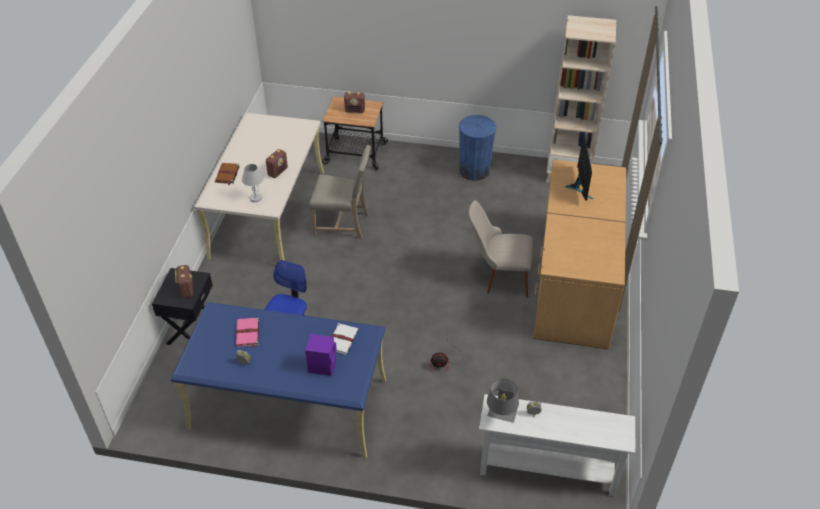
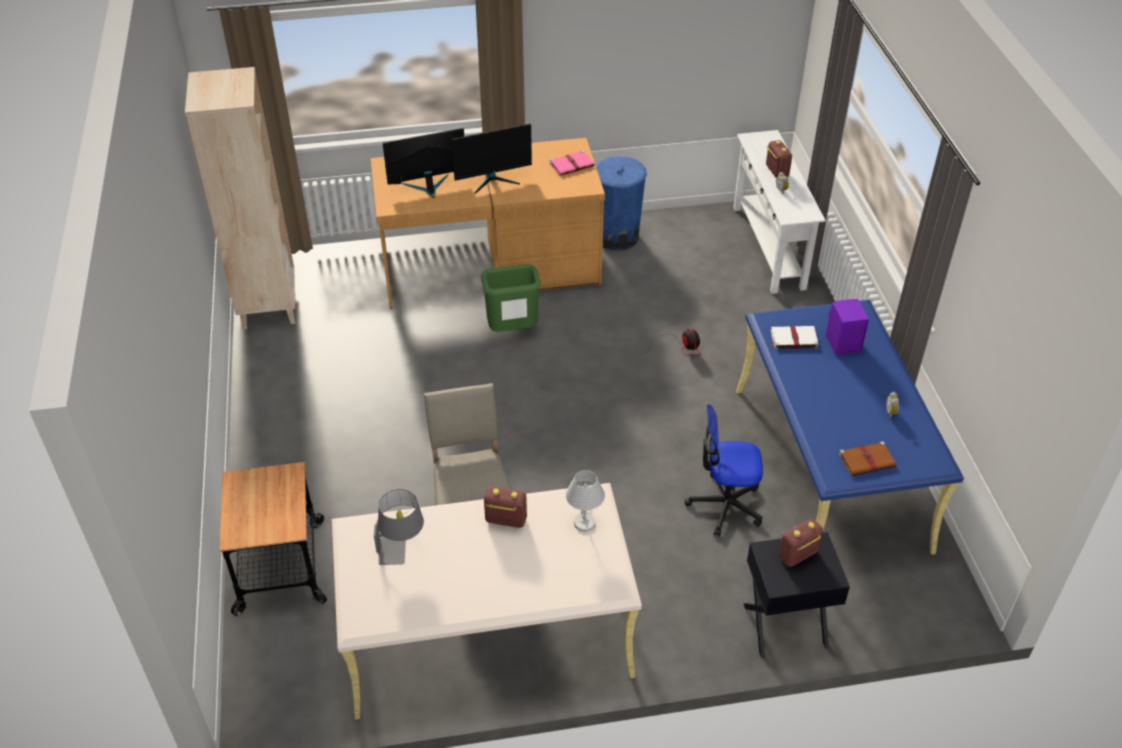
camera: 110 degrees left, 0 degrees up
(227, 174) = (543, 588): brown book -> brown book (868, 460)
(247, 333) = (846, 427): pink book -> pink book (572, 164)
(355, 110) = (260, 502): radio -> radio (776, 171)
(474, 171) = (288, 402): blue trash can -> blue trash can (617, 237)
(498, 277) = (512, 332): beige chair -> green trash can
(501, 417) = (801, 208): grey table lamp -> grey table lamp (401, 548)
(577, 219) = (493, 180): none -> monitor

